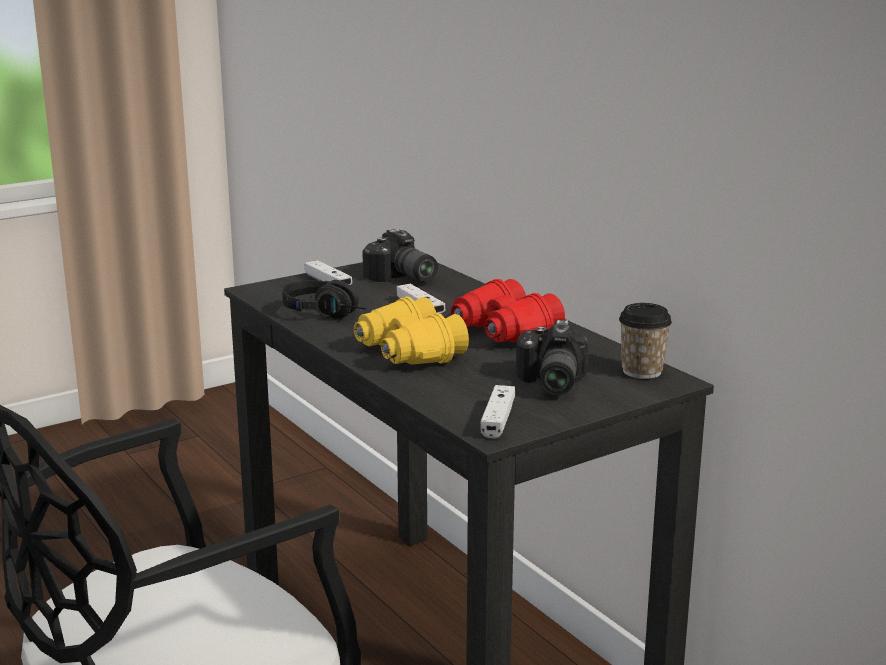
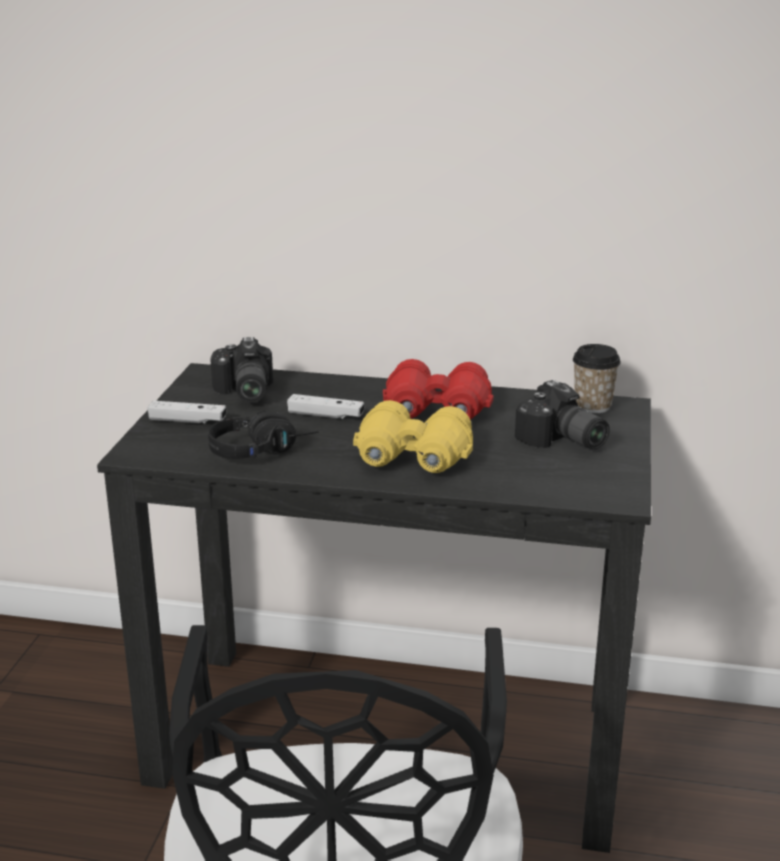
camera: 45 degrees left, 5 degrees up
(401, 278) = (243, 393): camera -> camera turned 75 degrees clockwise
(498, 420) = (599, 486): white game controller -> none

